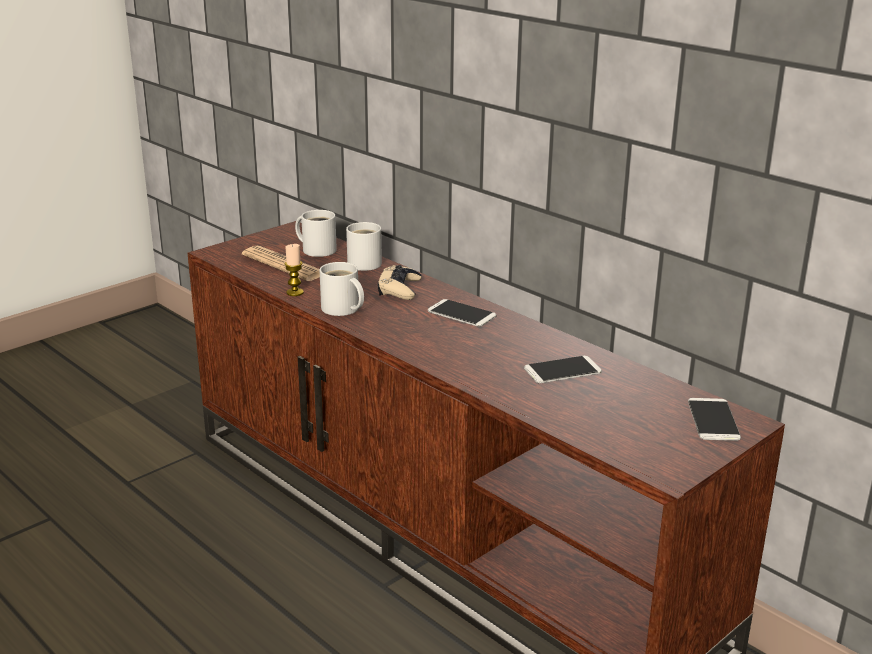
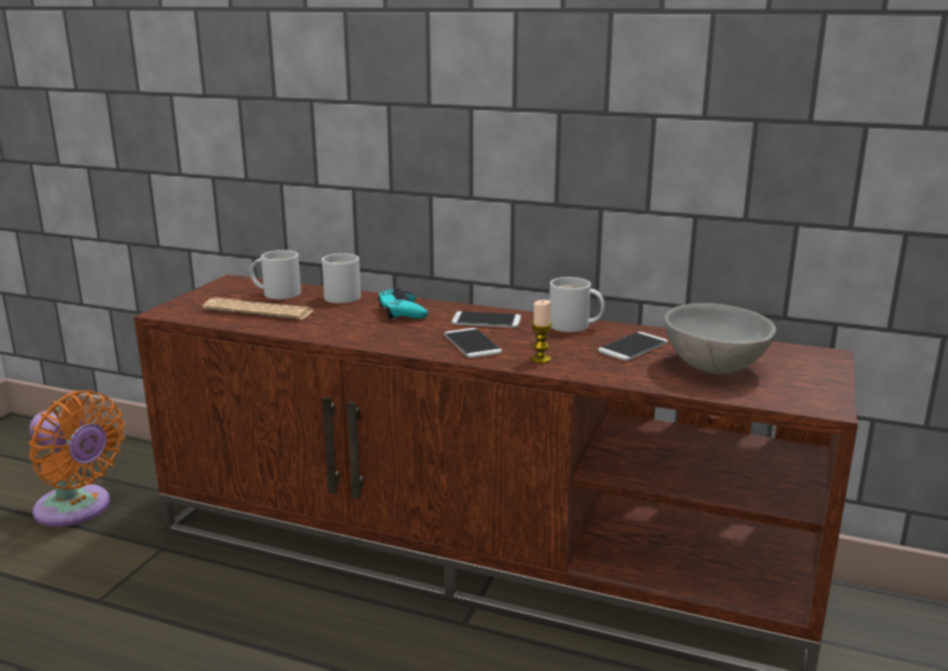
camera: 25 degrees left, 5 degrees down
(156, 402) = (77, 509): none -> orange fan
(295, 292) = (298, 331): candle -> candle (540, 359)
(341, 309) = (365, 337): white mug -> white mug (572, 326)
(399, 289) = (402, 311): beige game controller -> turquoise game controller
(615, 409) = (716, 367): none -> grey bowl
(713, 420) = (800, 359): phone -> phone (472, 344)

